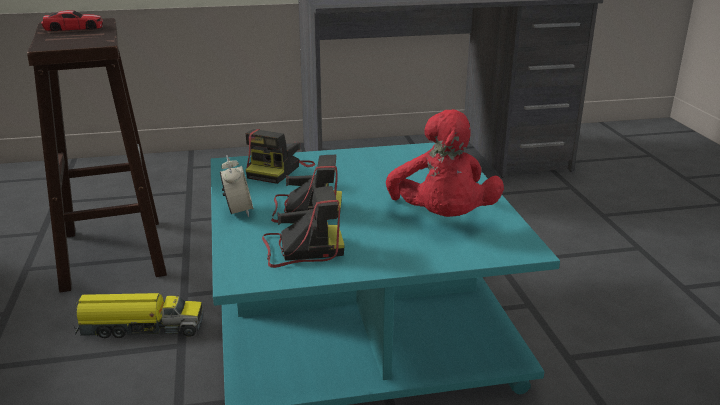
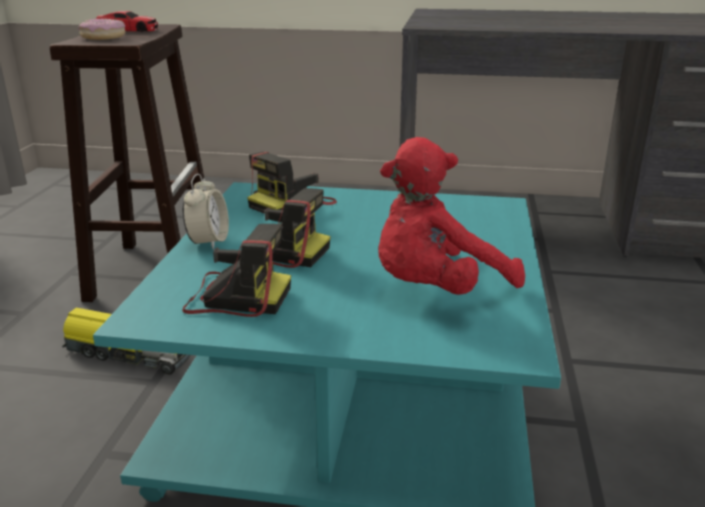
camera: 20 degrees right, 0 degrees up
(65, 39) = (103, 37): none -> donut
(442, 218) = (436, 290): red plush toy -> red plush toy turned 45 degrees clockwise

